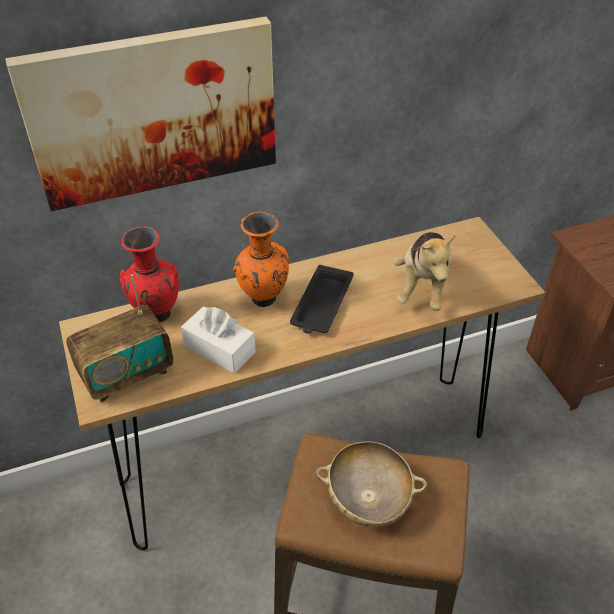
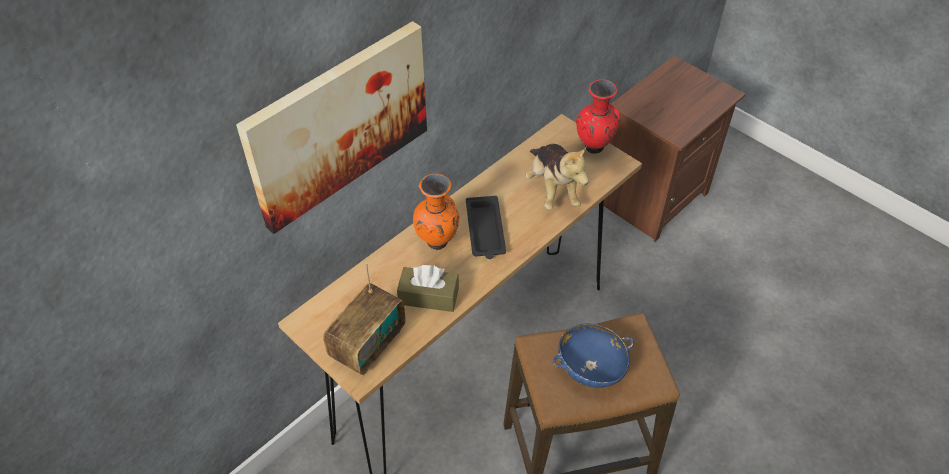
camera: 25 degrees left, 5 degrees up
(156, 316) = (359, 288): red vase -> red vase (594, 149)
(219, 349) = (428, 296): white tissue box -> brown tissue box
(368, 498) = (590, 367): beige bowl -> blue bowl

